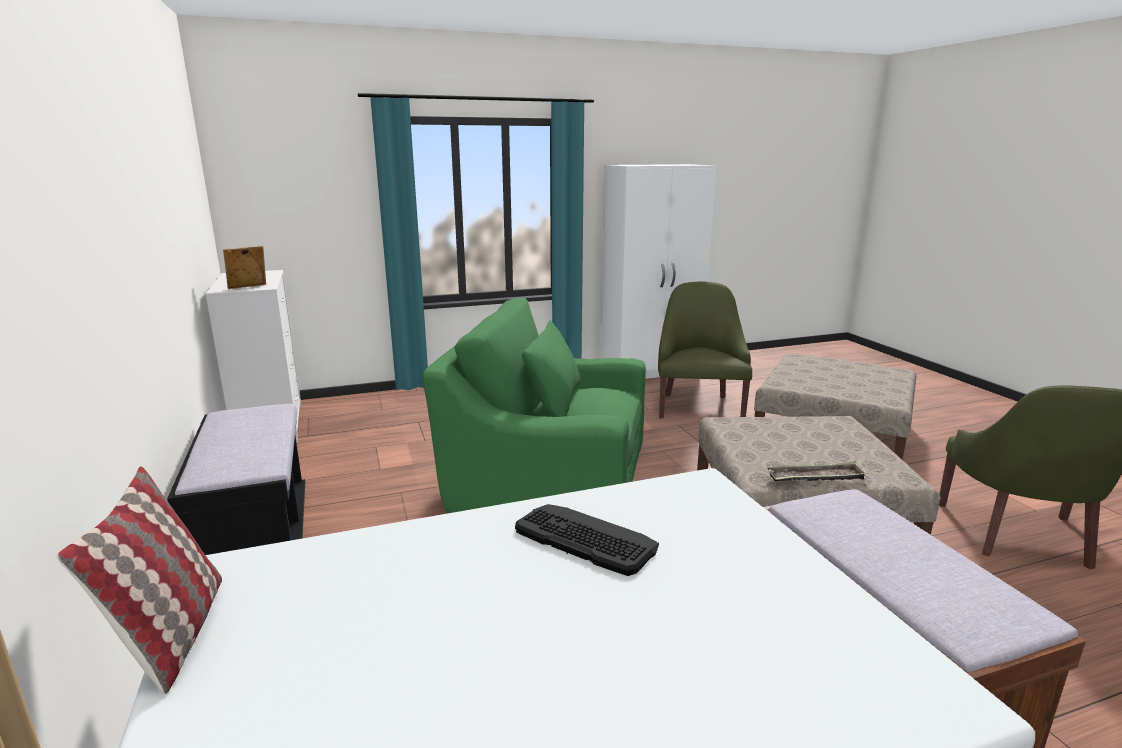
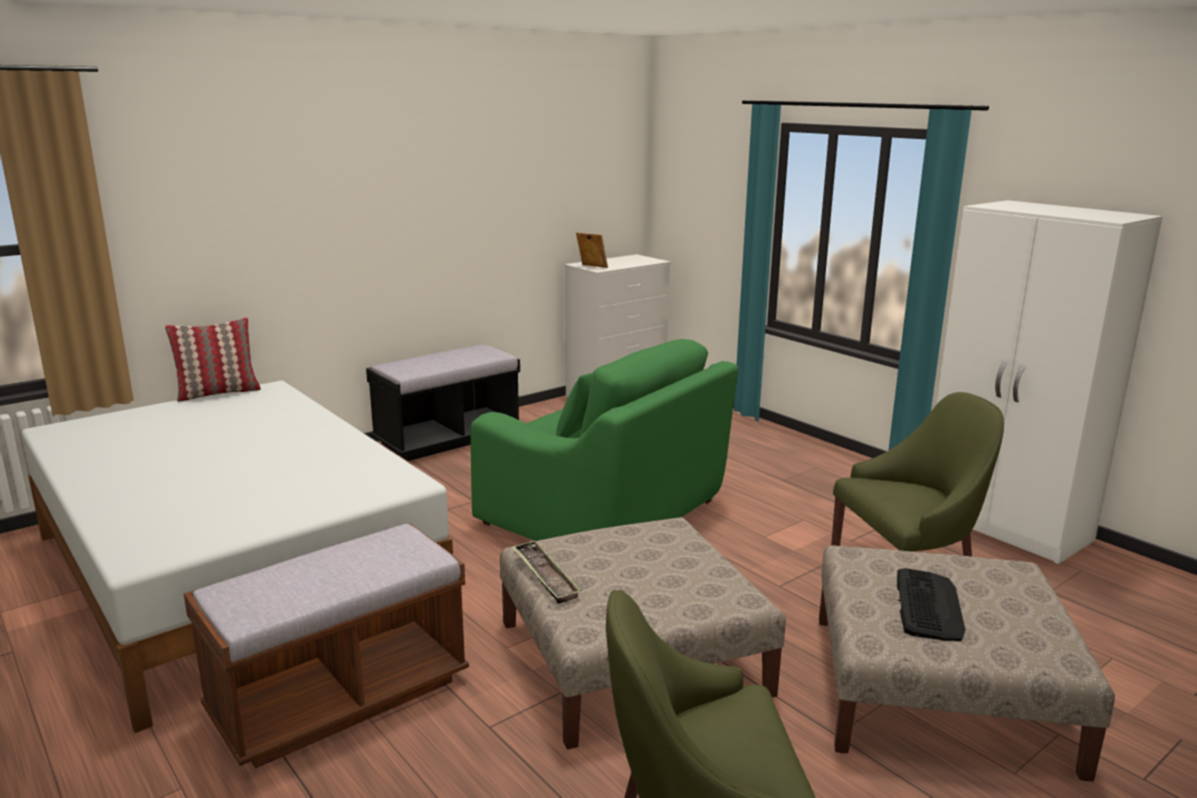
camera: 70 degrees right, 0 degrees up
(548, 482) = (605, 514): green armchair -> green armchair turned 135 degrees clockwise
(585, 538) = (313, 454): keyboard -> keyboard (928, 605)

